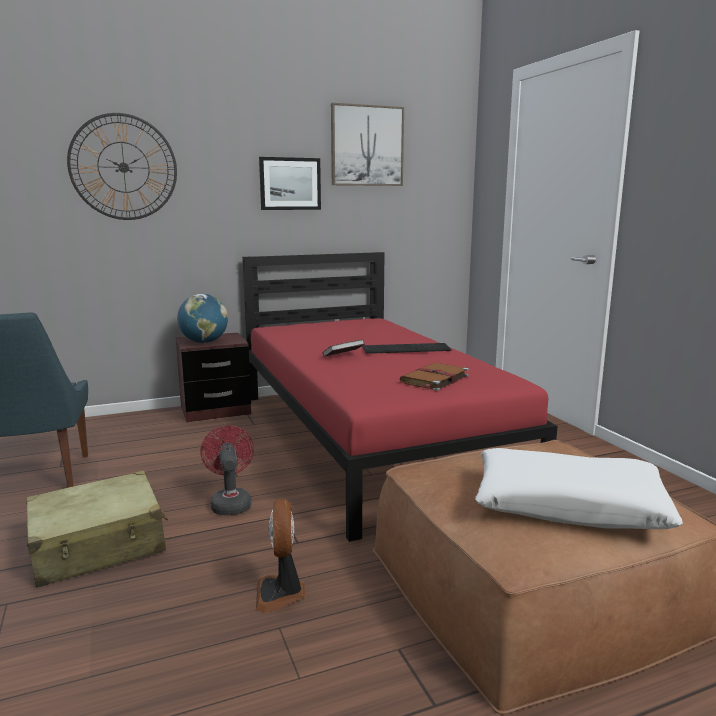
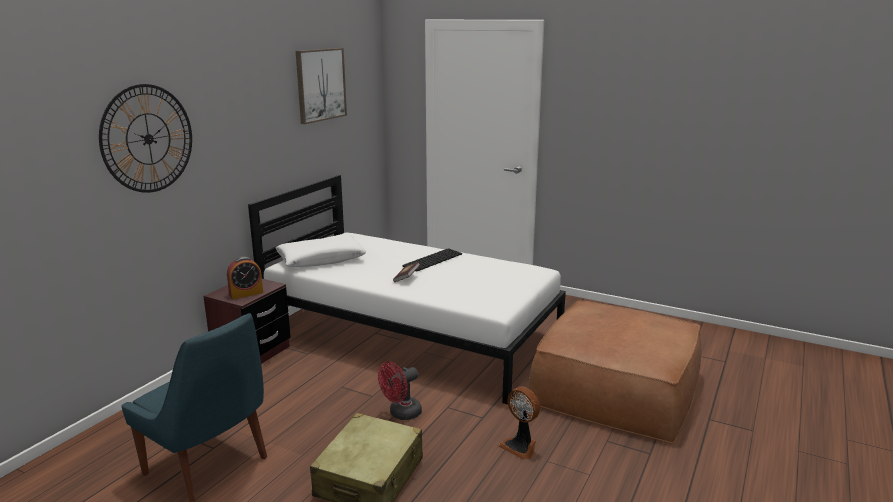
camera: 40 degrees left, 5 degrees up
(204, 342) = (246, 293): globe -> alarm clock
(230, 502) = (401, 414): red fan -> red fan turned 75 degrees counterclockwise
(290, 184) = (273, 128): picture -> none
(370, 438) = (411, 335): red bed -> white bed
(434, 379) = (497, 281): brown book -> none
(568, 505) = (645, 335): white pillow -> white pillow (321, 259)

